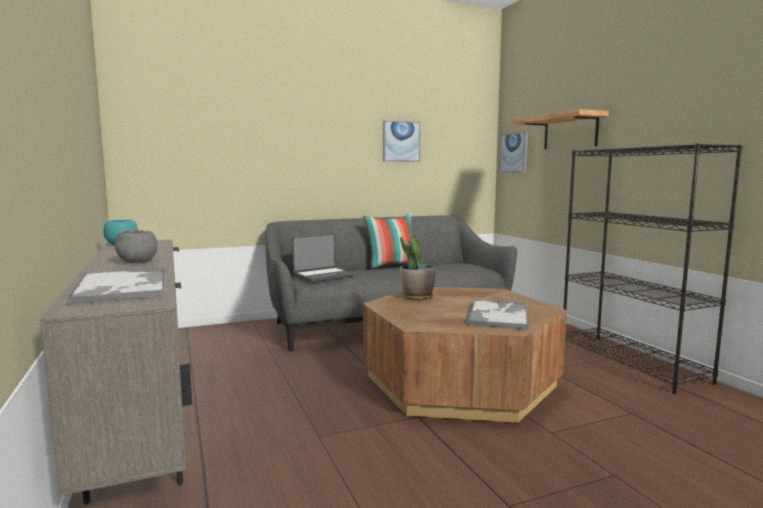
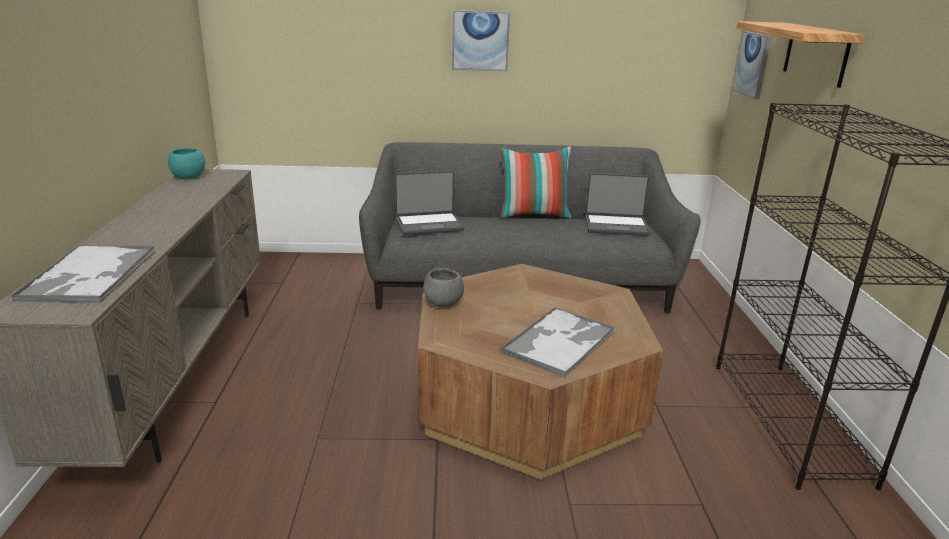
camera: 20 degrees right, 15 degrees up
(137, 262) = (160, 221): grey bowl -> grey bowl (443, 303)
(401, 141) = (579, 38): picture -> picture (480, 41)
(417, 297) = (497, 287): potted plant -> none
(455, 264) = (616, 226): none -> laptop

